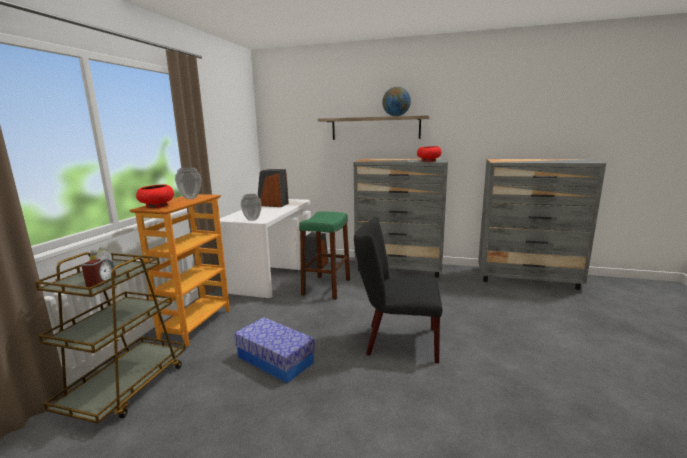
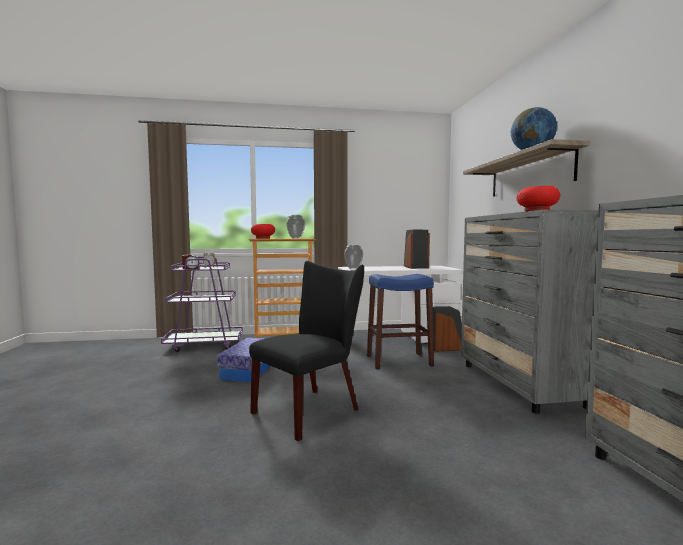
camera: 65 degrees right, 10 degrees down
(126, 387) = (205, 345): brown cart -> purple cart
(326, 287) = (398, 361): green stool -> blue stool
(396, 341) = (311, 409): black chair -> black chair turned 60 degrees clockwise

